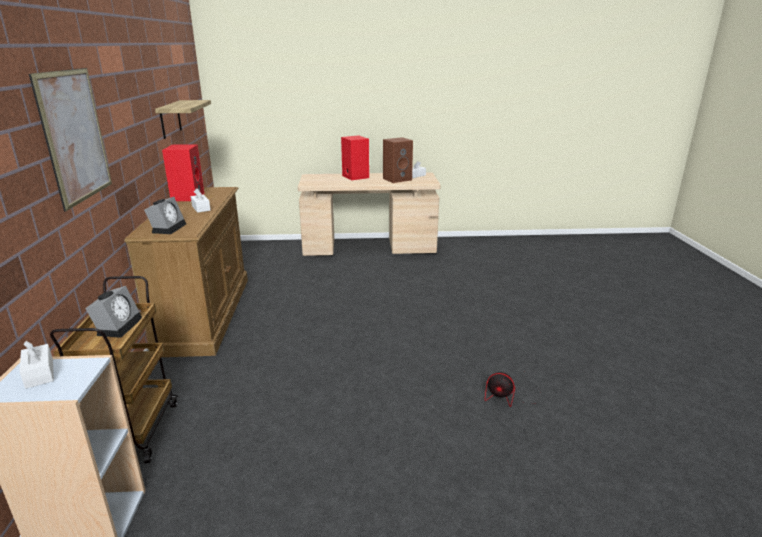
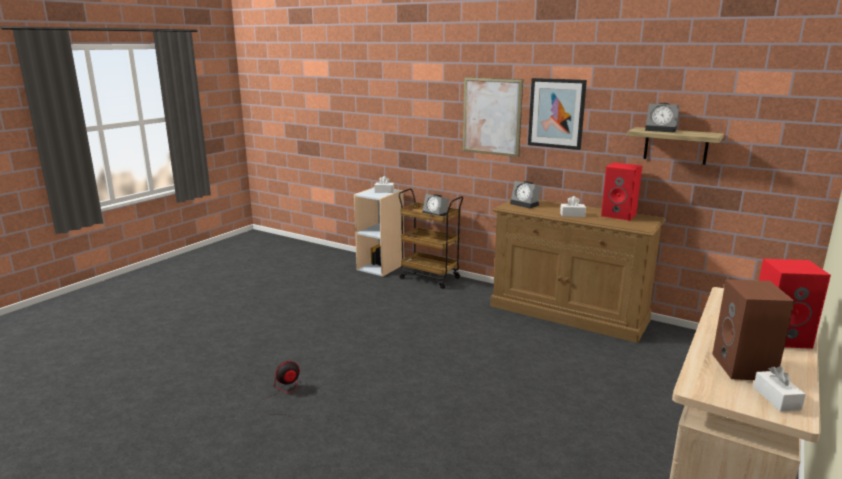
camera: 125 degrees right, 5 degrees down
(118, 110) = (556, 113): none -> picture
(175, 105) = (661, 130): none -> alarm clock

